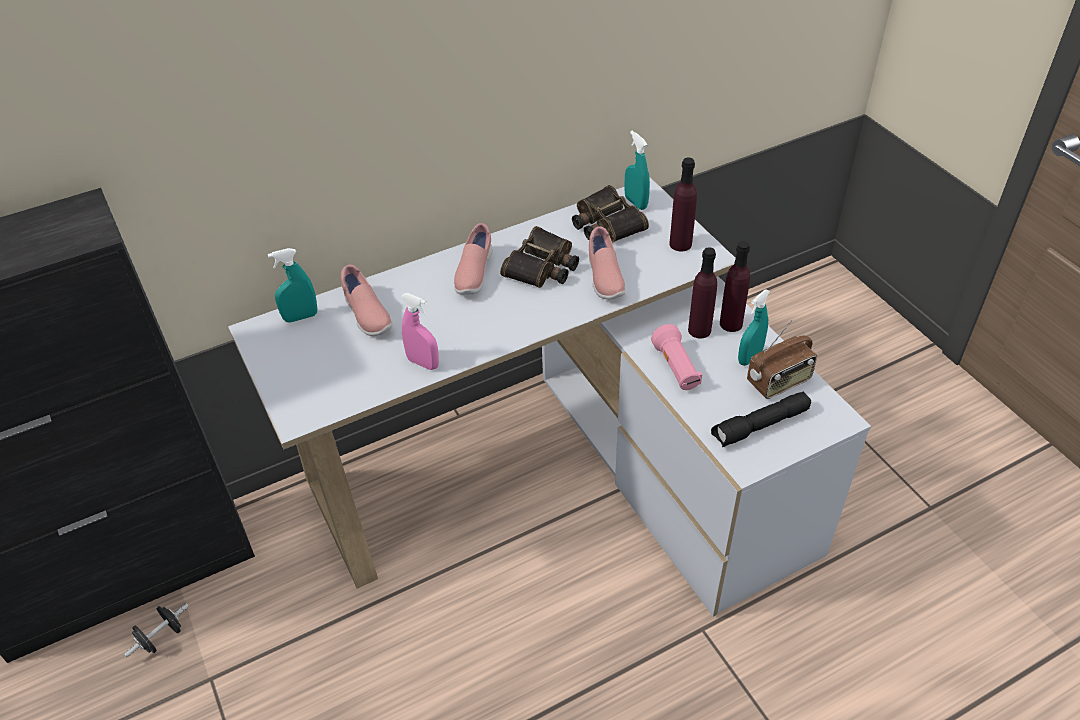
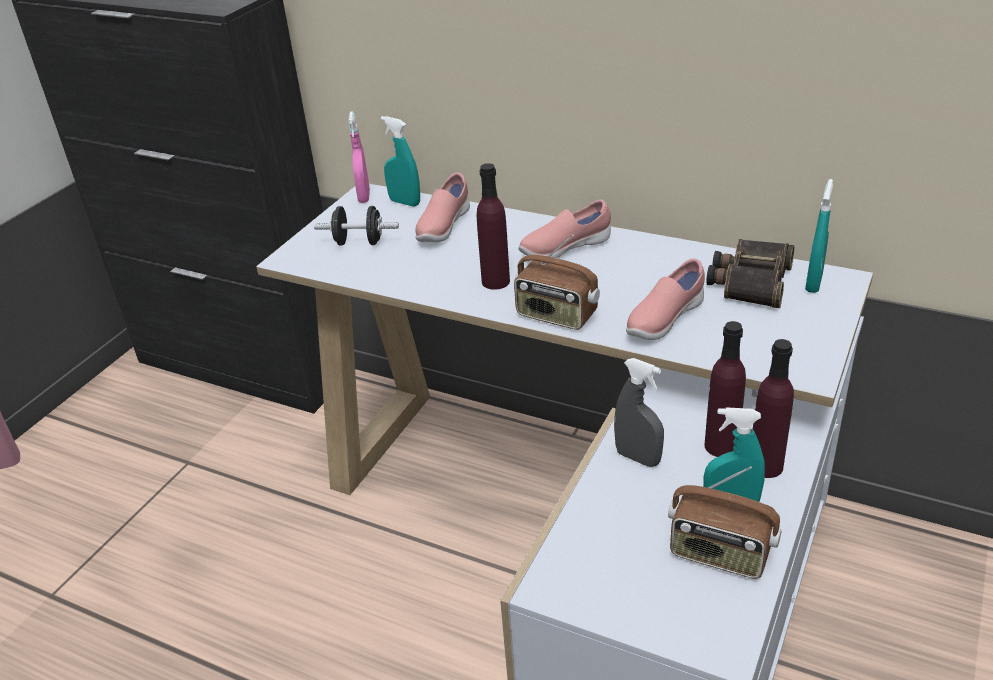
camera: 55 degrees right, 10 degrees down
(161, 637) = (206, 415): black dumbbell -> black dumbbell (359, 242)
(423, 363) = (416, 281): pink spray bottle -> pink spray bottle (364, 197)
(543, 267) = (628, 278): binoculars -> none
(546, 319) = (556, 316): none -> radio
(676, 368) = (637, 458): pink flashlight -> grey spray bottle
(680, 244) = (794, 342): purple bottle -> purple bottle (495, 281)
(760, 427) = (624, 572): black flashlight -> none

